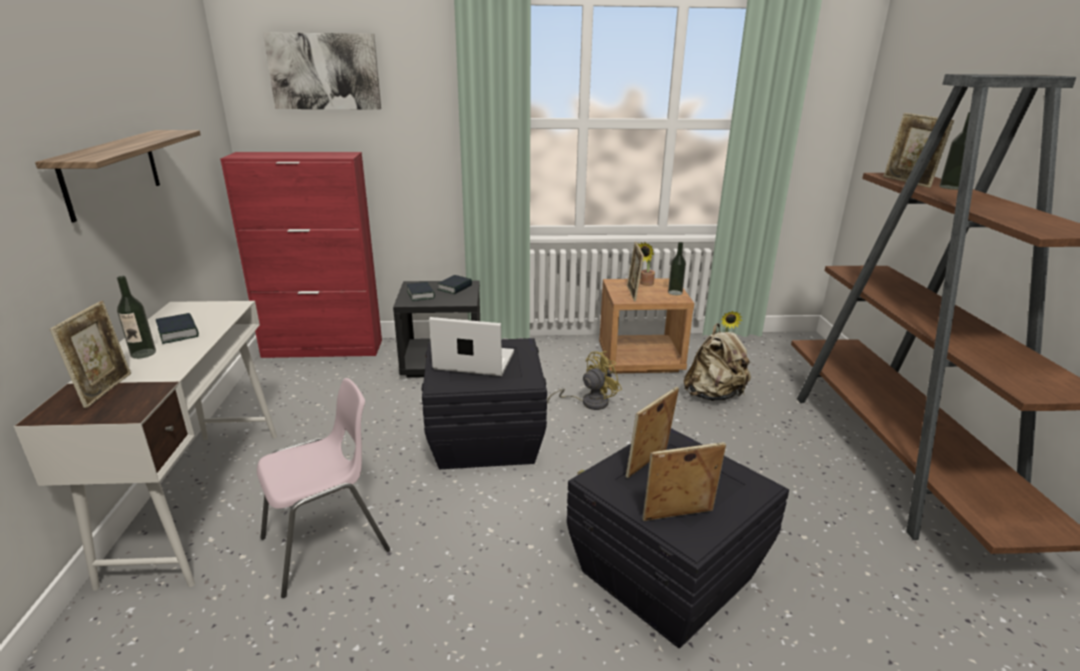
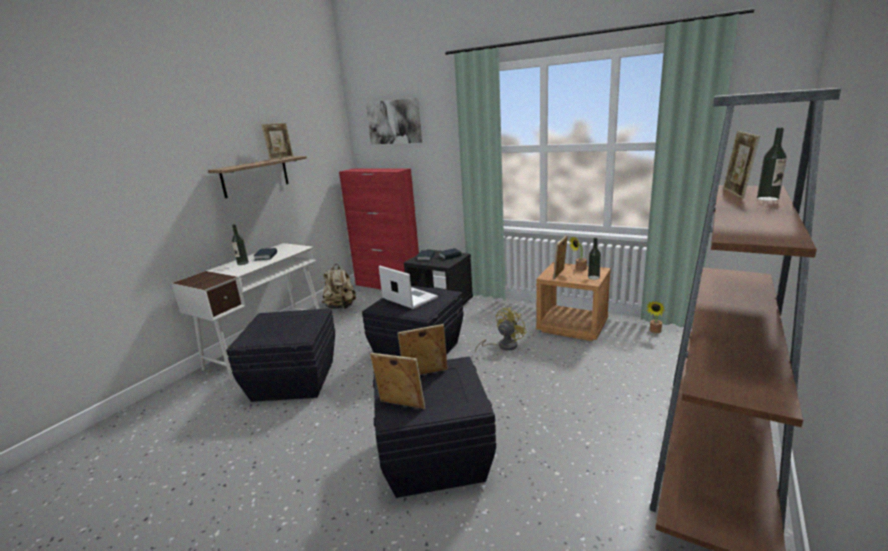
camera: 35 degrees right, 5 degrees down
(106, 390) = (212, 275): picture frame -> picture frame (281, 158)
(327, 545) = (293, 381): pink chair -> black storage box
(589, 402) = (503, 346): yellow fan -> yellow fan turned 45 degrees counterclockwise
(714, 395) = (602, 362): beige backpack -> beige backpack (341, 307)

